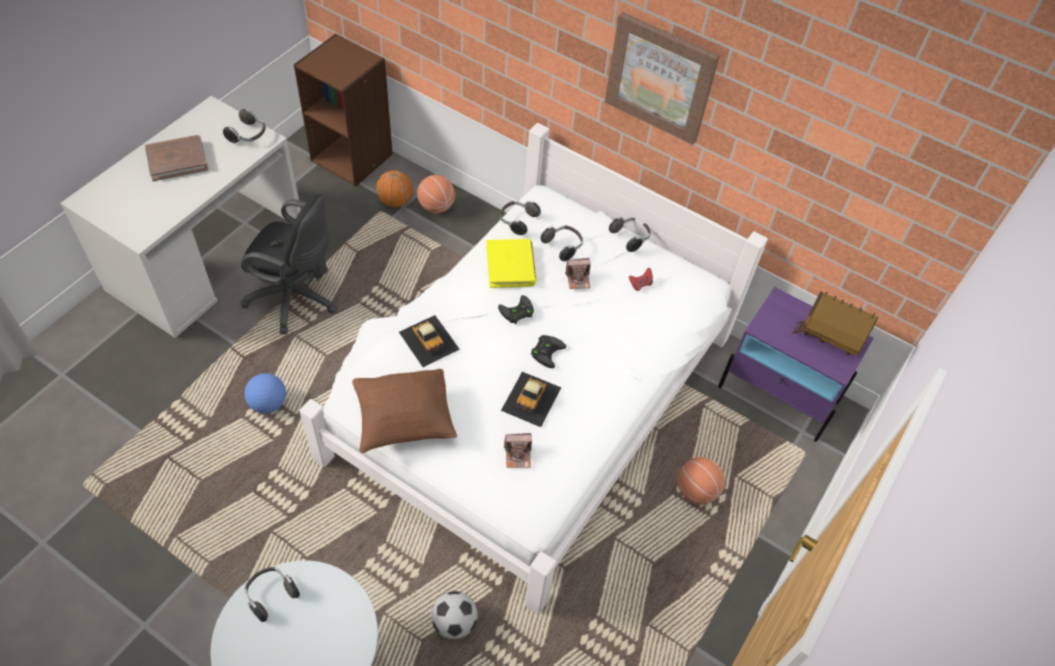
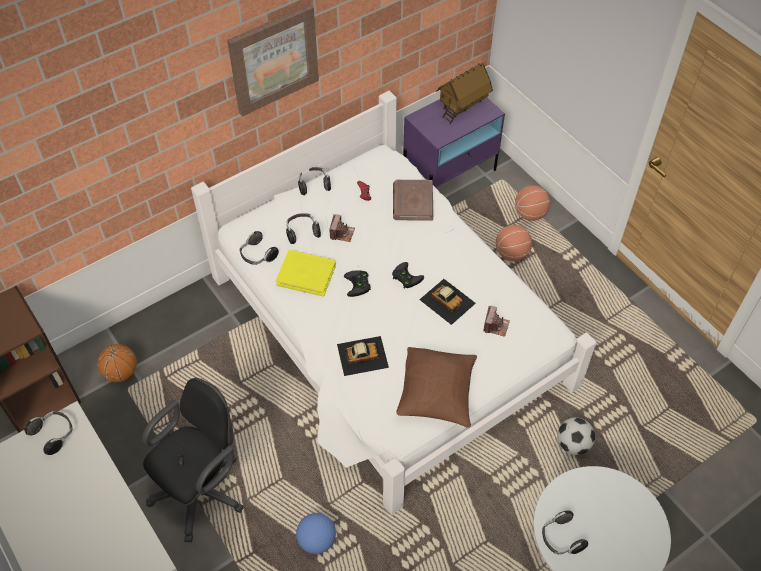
camera: 65 degrees left, 0 degrees up
(177, 160) = (54, 510): brown book -> brown book (412, 202)
(436, 207) = (147, 340): basketball -> basketball (530, 214)

